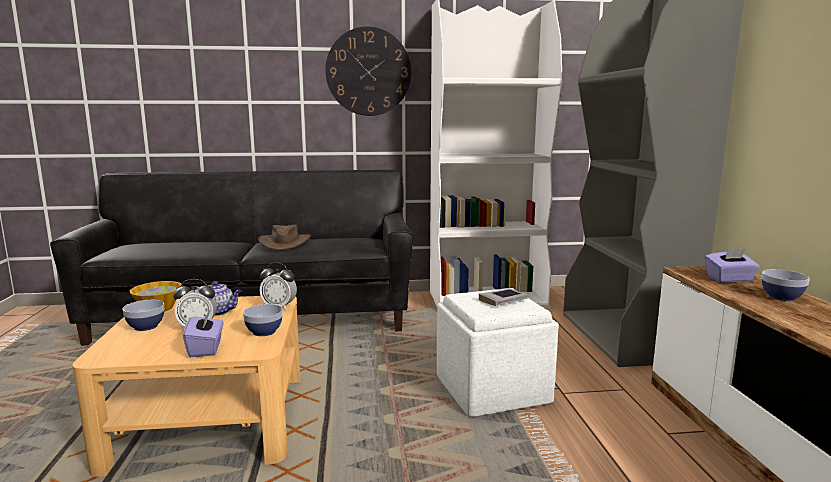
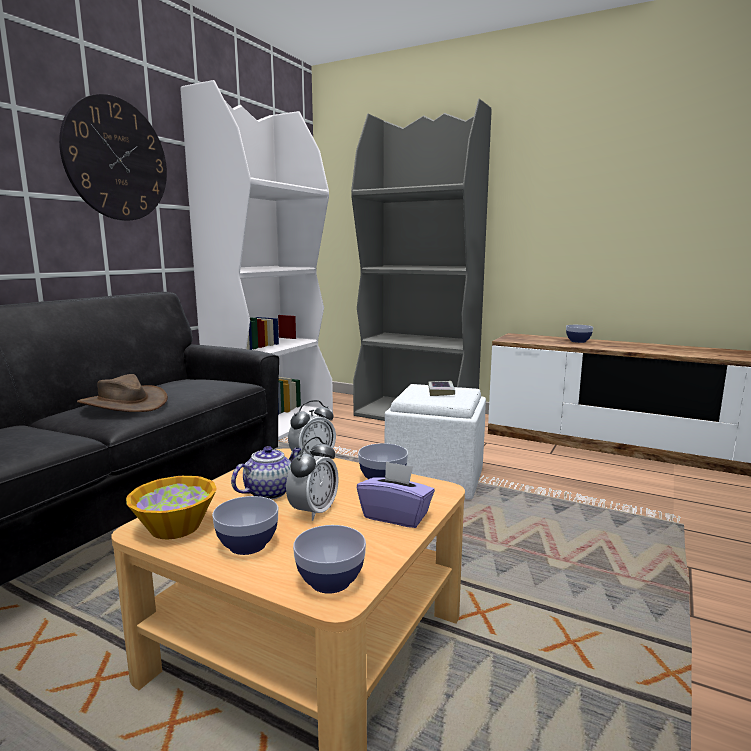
camera: 55 degrees left, 0 degrees up
(113, 353) = (330, 581): none -> bowl
(729, 279) = (536, 339): purple tissue box -> none

